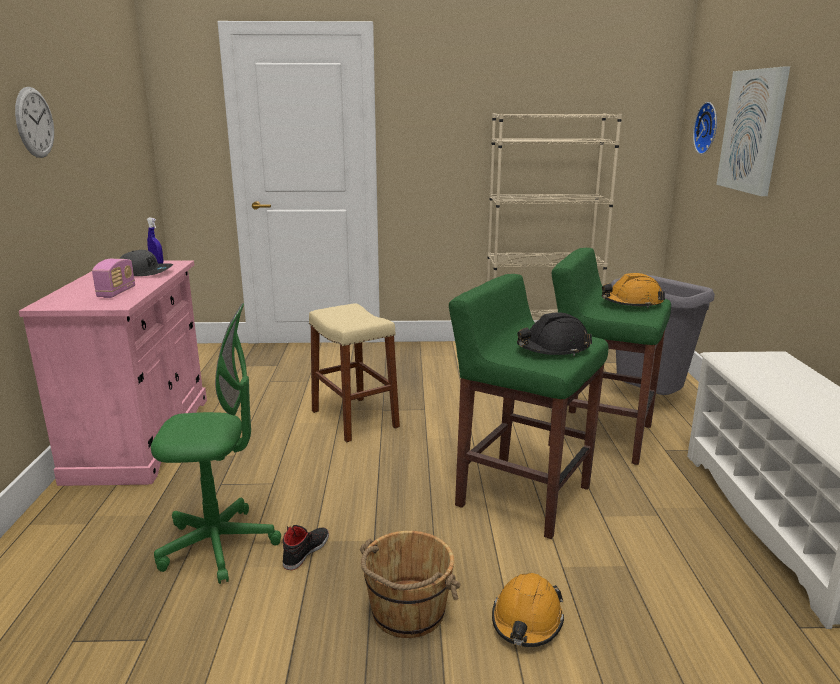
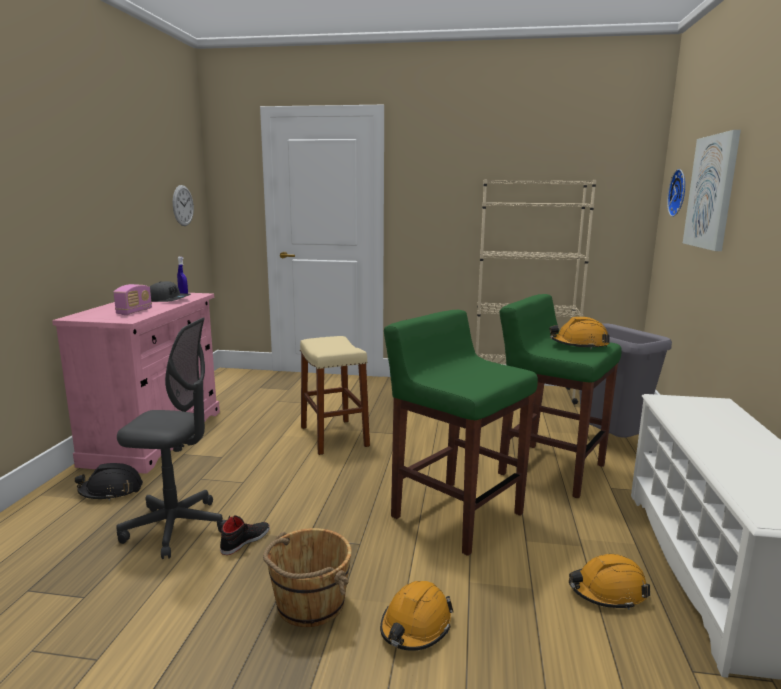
camera: 10 degrees right, 5 degrees down
(34, 122) = (88, 176): wall clock -> wall clock (183, 205)
(218, 545) = (176, 528): green office chair -> grey office chair
(553, 349) = (478, 376): black hard hat -> black hard hat (111, 491)
(698, 559) = (607, 591): none -> orange hard hat

